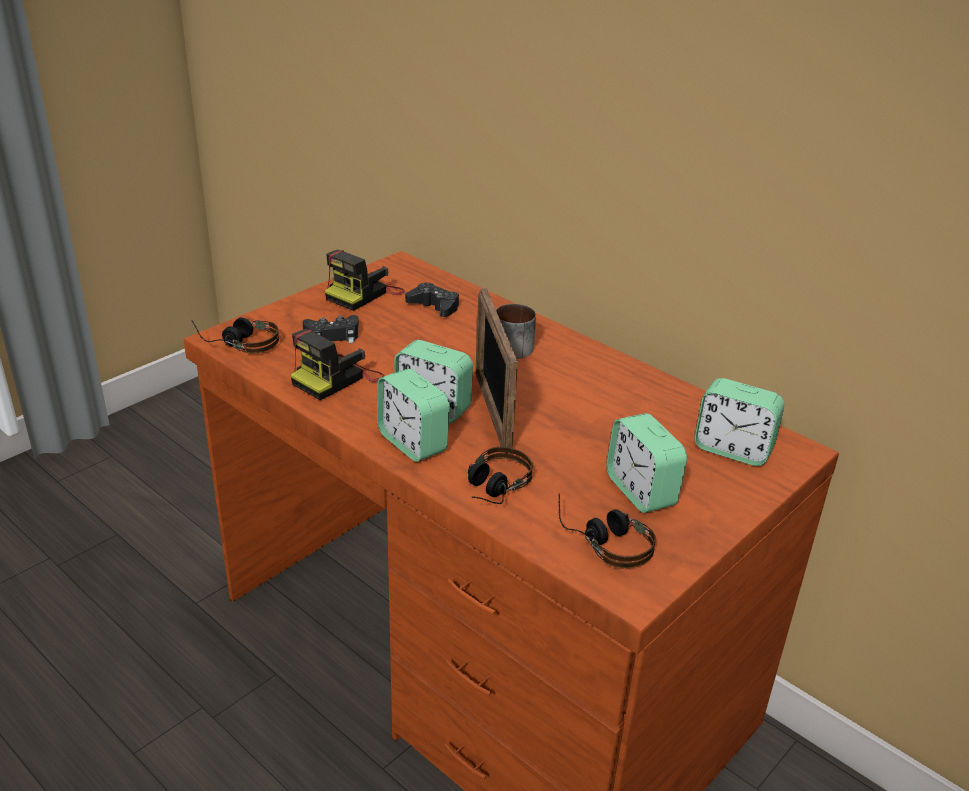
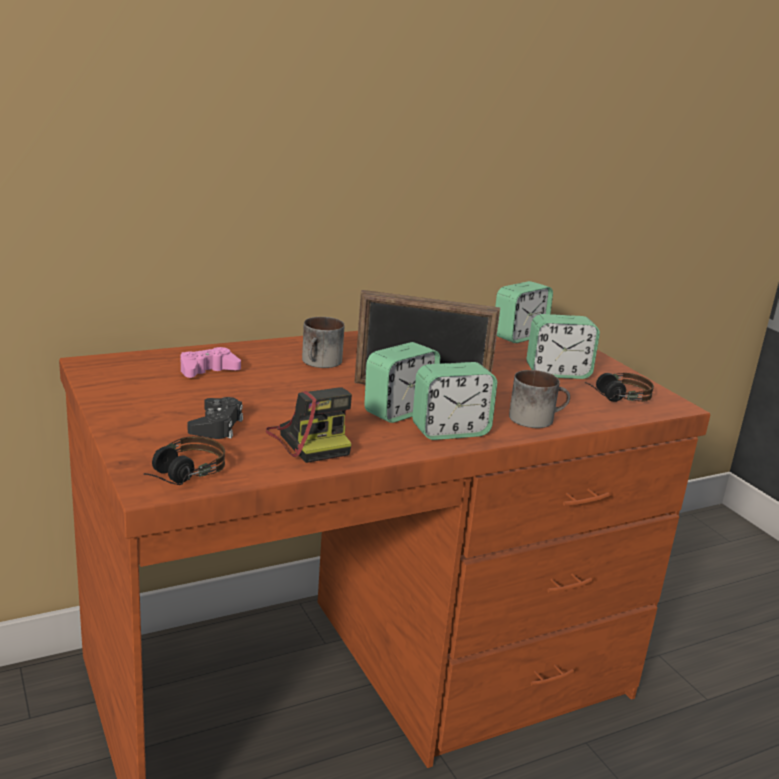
camera: 70 degrees left, 10 degrees down
(363, 294) = (140, 394): camera -> none
(434, 306) = (207, 370): black game controller -> pink game controller
(491, 490) = (536, 418): headphones -> mug

